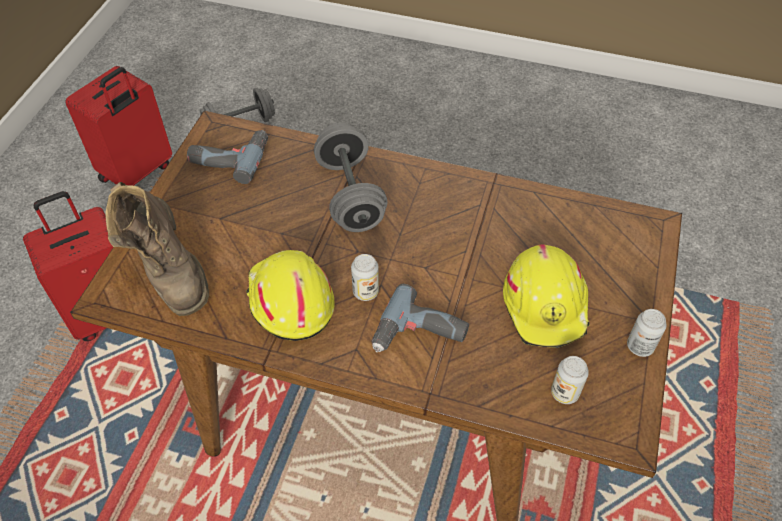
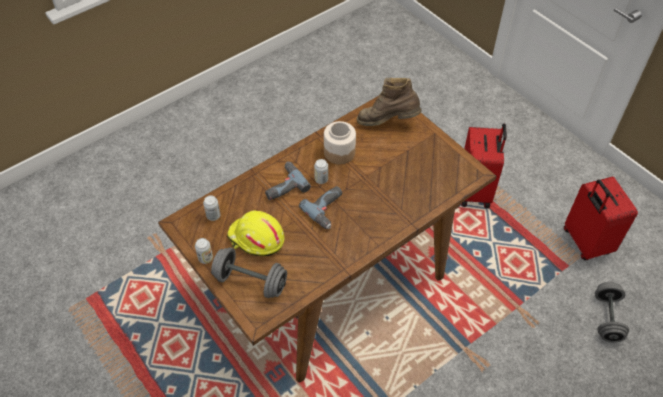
camera: 125 degrees right, 0 degrees up
(229, 157) = (449, 170): power drill -> power drill (328, 210)
(289, 301) = (339, 152): yellow hard hat -> jar
(350, 195) = (384, 204): grey dumbbell -> grey dumbbell (250, 281)

